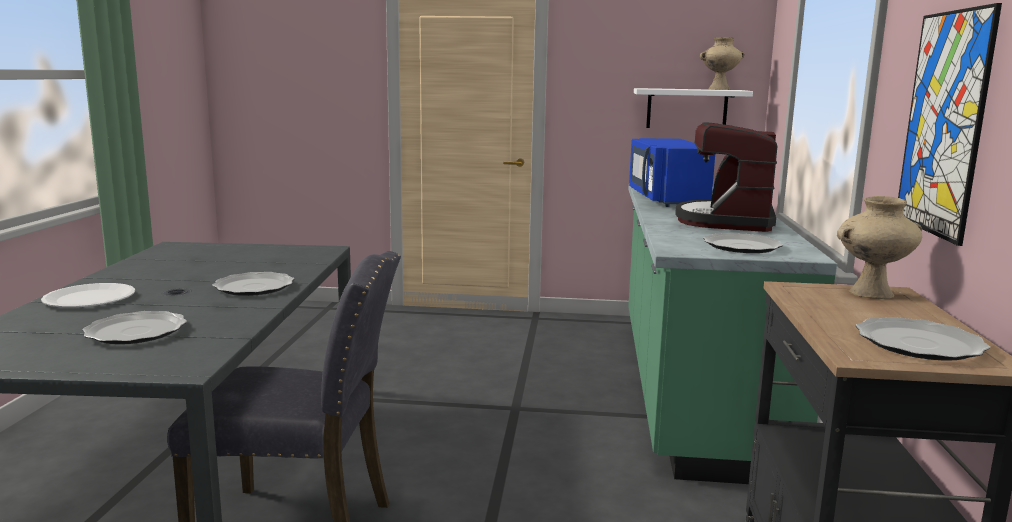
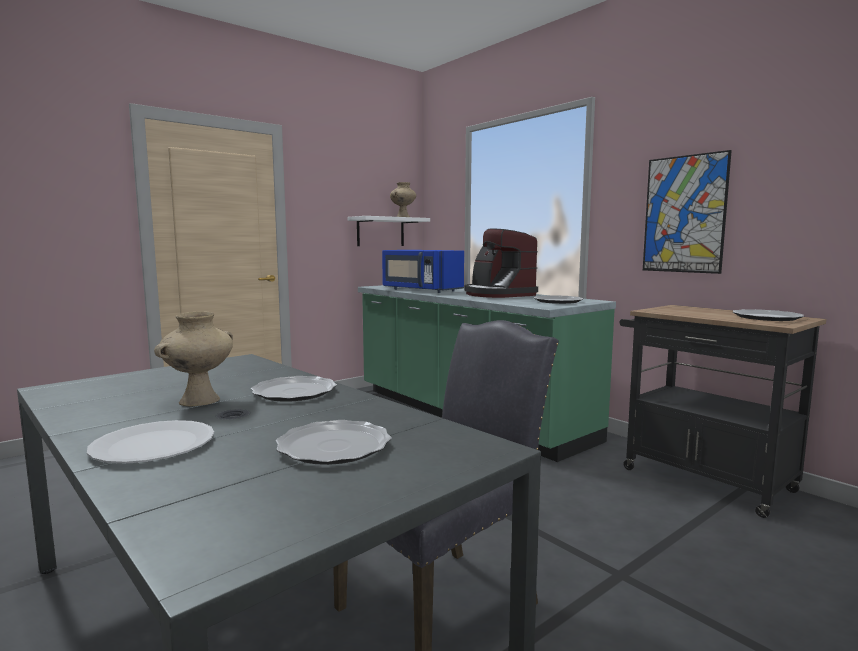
camera: 45 degrees left, 5 degrees down
(871, 294) = (677, 308): beige vase -> beige vase (199, 401)

